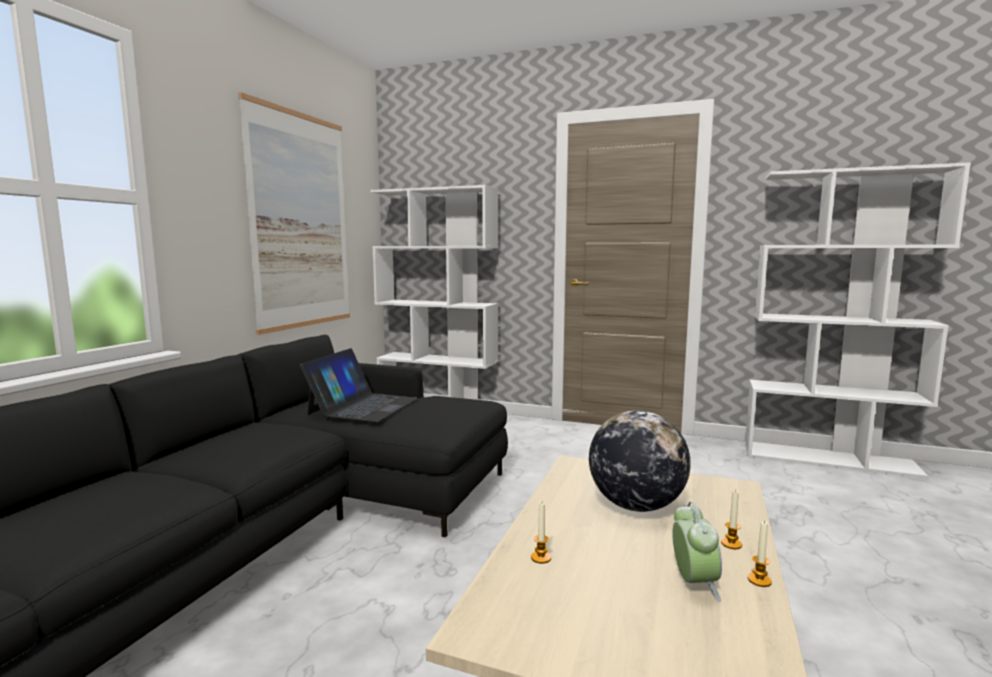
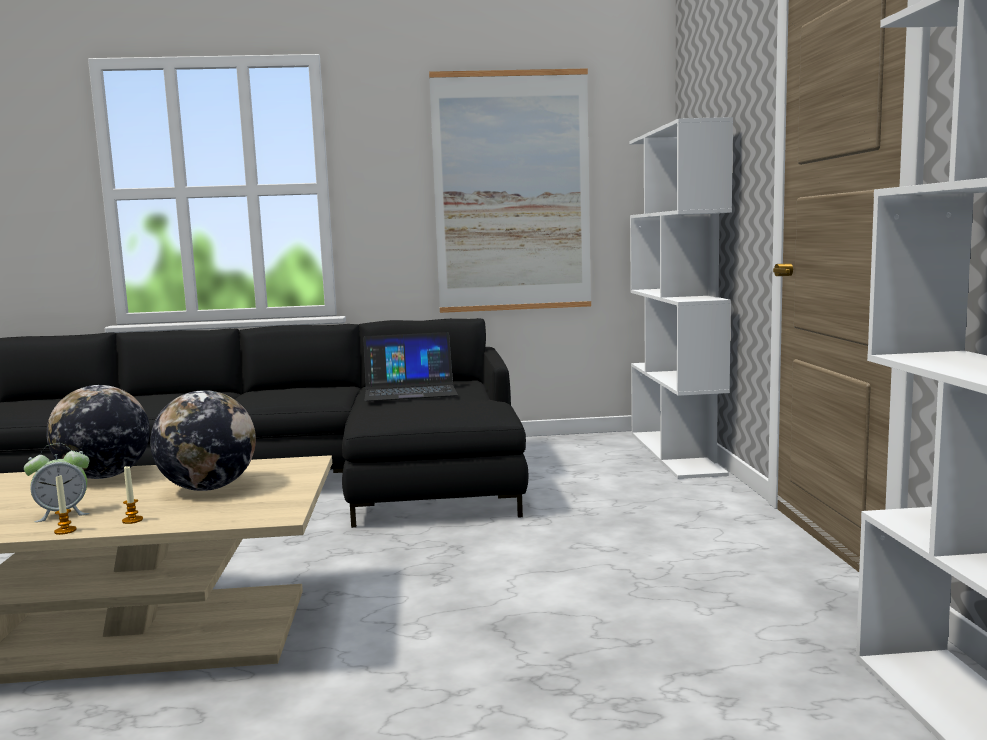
camera: 65 degrees right, 0 degrees up
(541, 558) = (104, 477): candle -> globe

